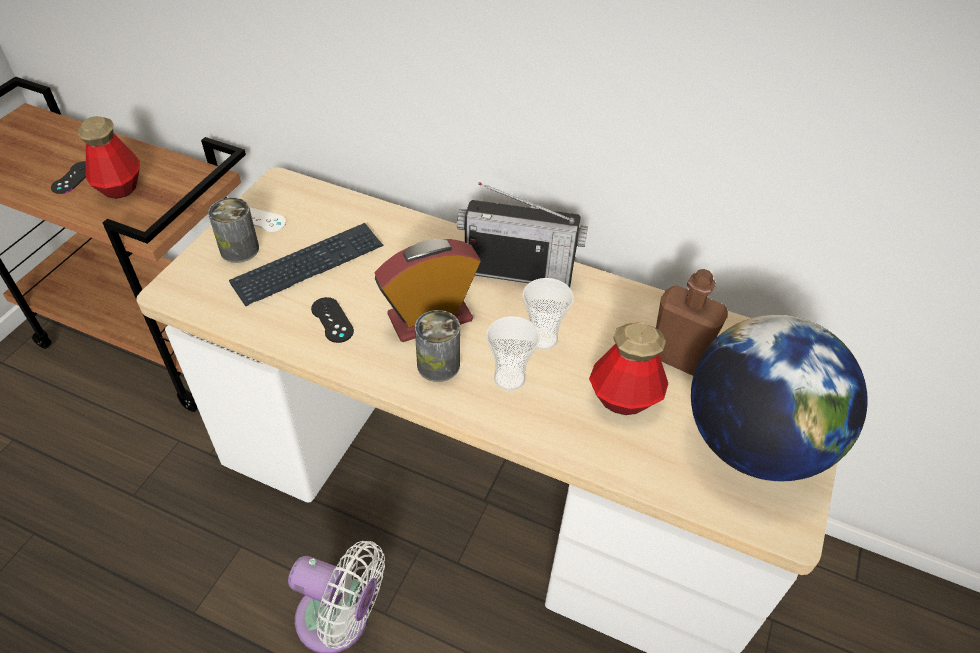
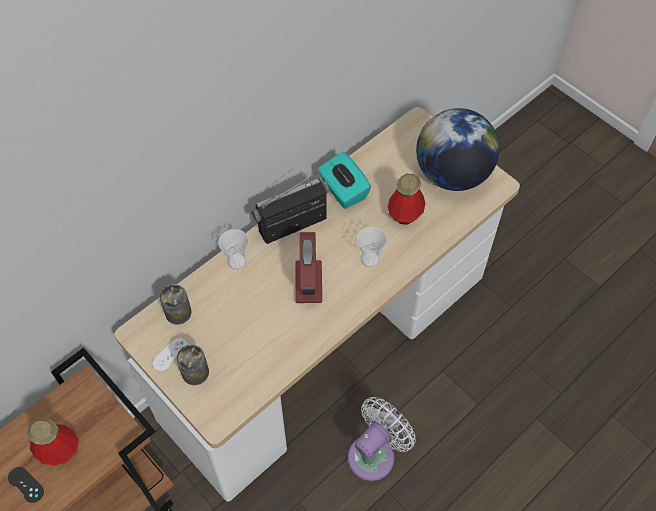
camera: 65 degrees left, 10 degrees up
(309, 265) = (232, 335): keyboard -> none
(332, 320) = (286, 334): black game controller -> none
(438, 364) = (345, 289): can -> can (178, 312)
(518, 272) = (293, 225): radio -> radio turned 150 degrees counterclockwise
(542, 339) = (349, 233): cup -> cup (237, 262)
(615, 309) = (343, 191): none -> turquoise tissue box
(677, 357) = (389, 179): brown bottle -> none

